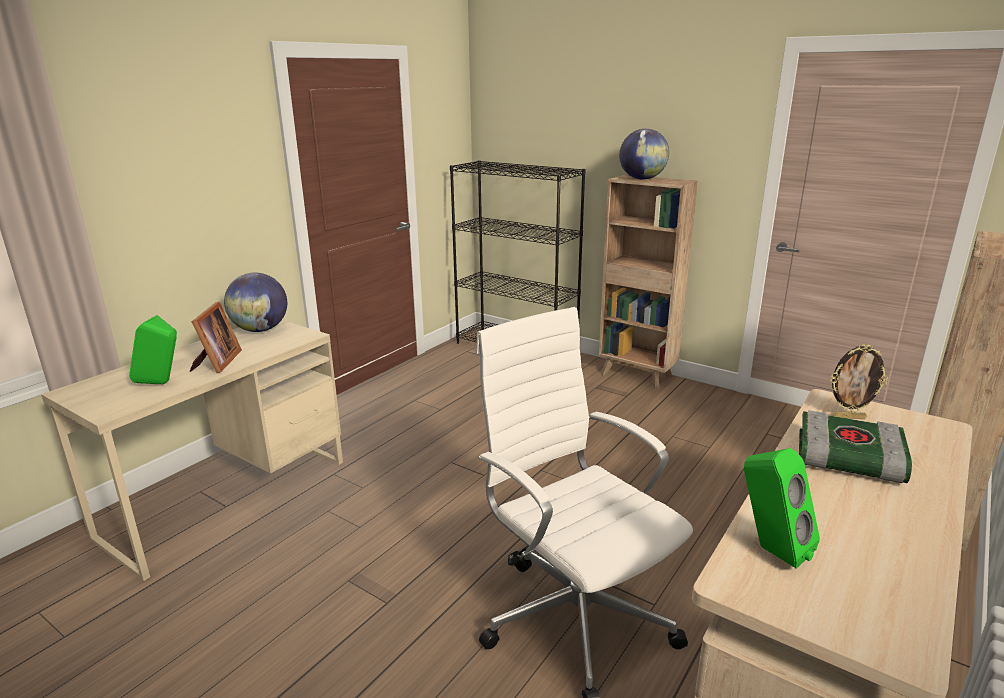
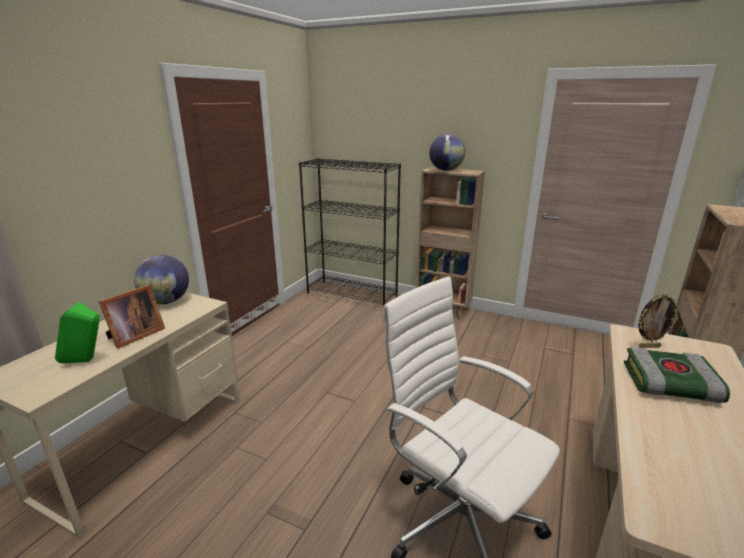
camera: 10 degrees left, 0 degrees up
(216, 363) = (134, 336): picture frame -> picture frame turned 45 degrees clockwise
(770, 550) = (664, 480): green speaker -> none

